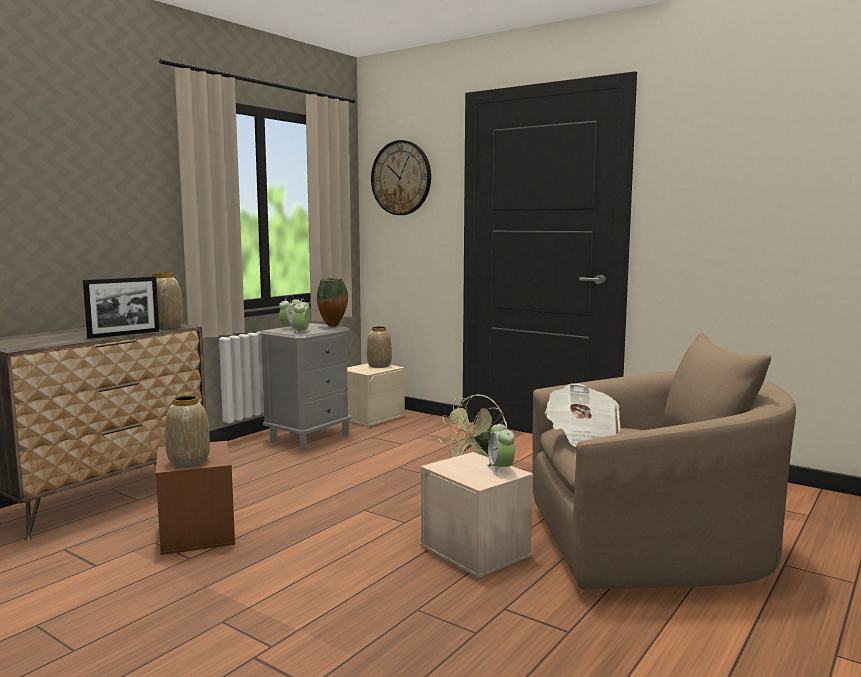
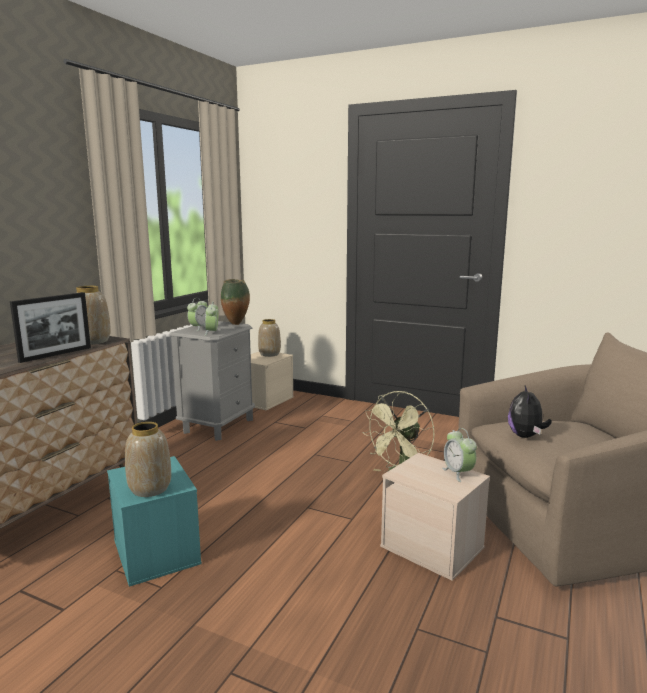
camera: 10 degrees left, 5 degrees up
(198, 532) = (158, 552): brown storage box -> turquoise storage box
(401, 178) = (284, 183): wall clock -> none
(582, 436) = (526, 436): newspaper -> plush toy

